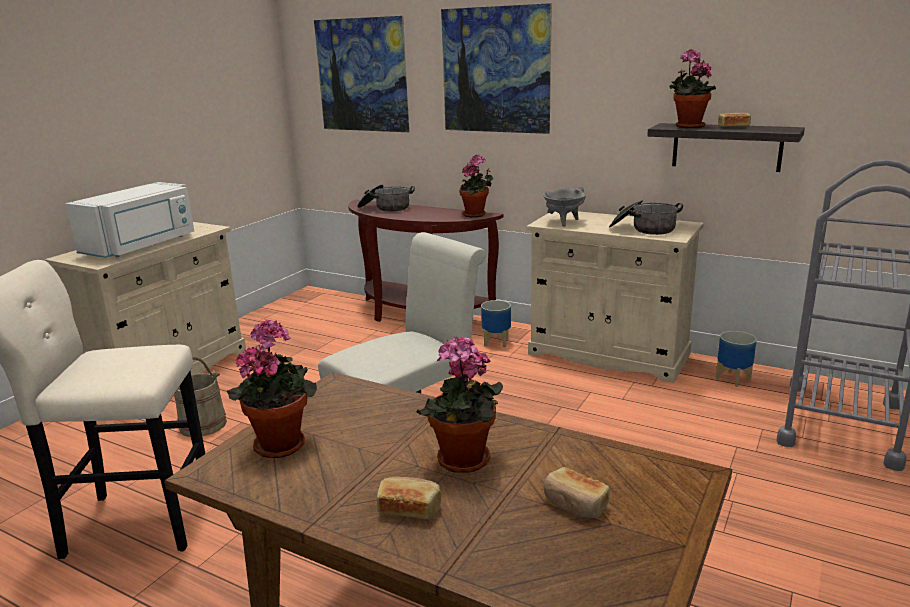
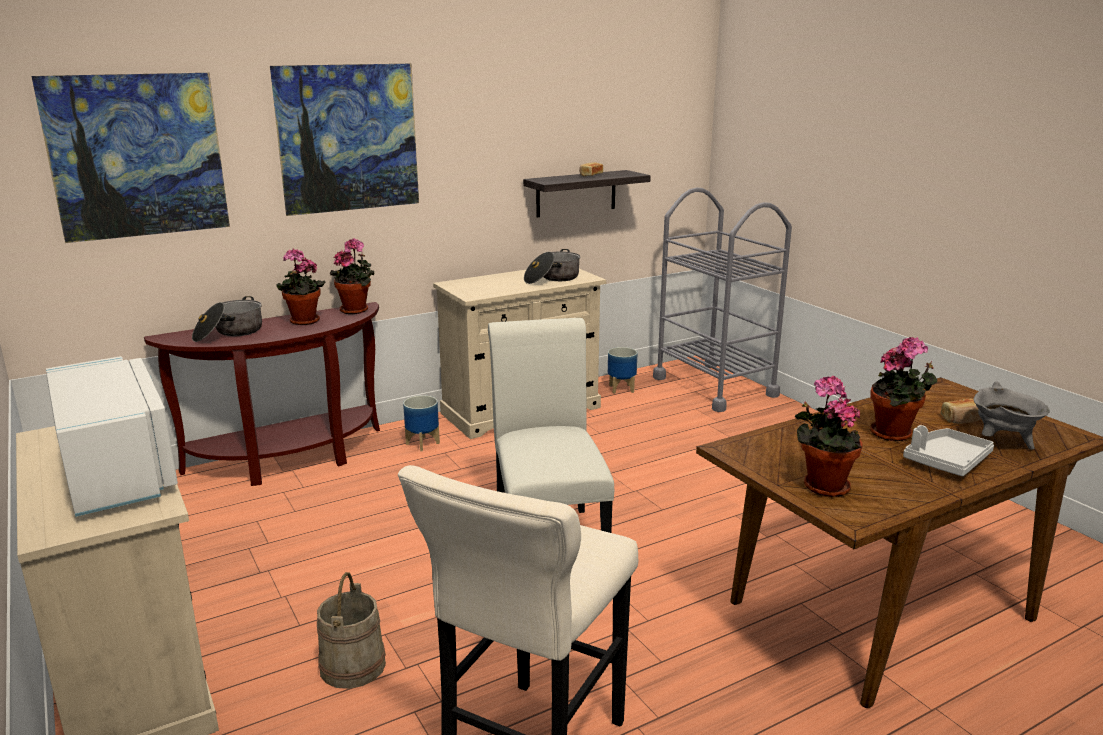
camera: 60 degrees left, 0 degrees up
(409, 508) = (946, 461): bread -> grey tray
(563, 222) = (482, 290): grey cooking pot -> grey cooking pot (1002, 443)
(687, 127) = (563, 179): potted plant -> potted plant (303, 322)

